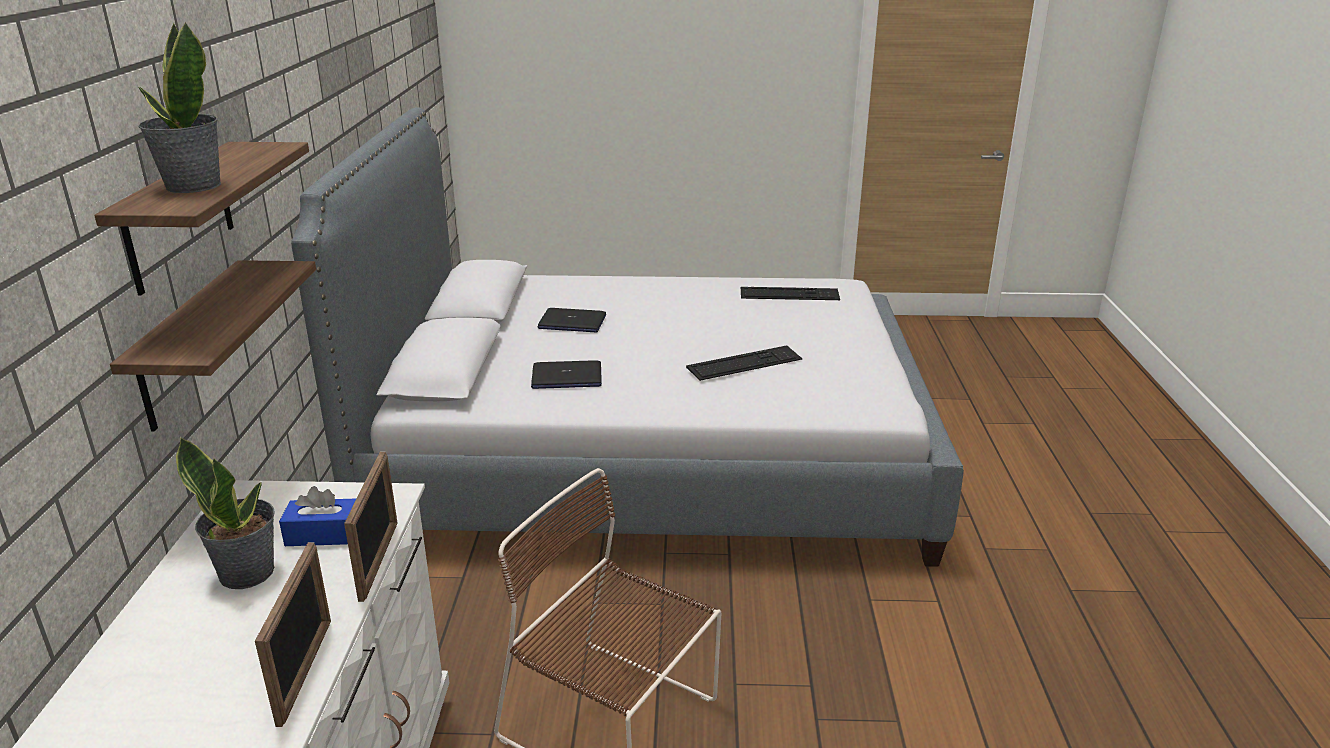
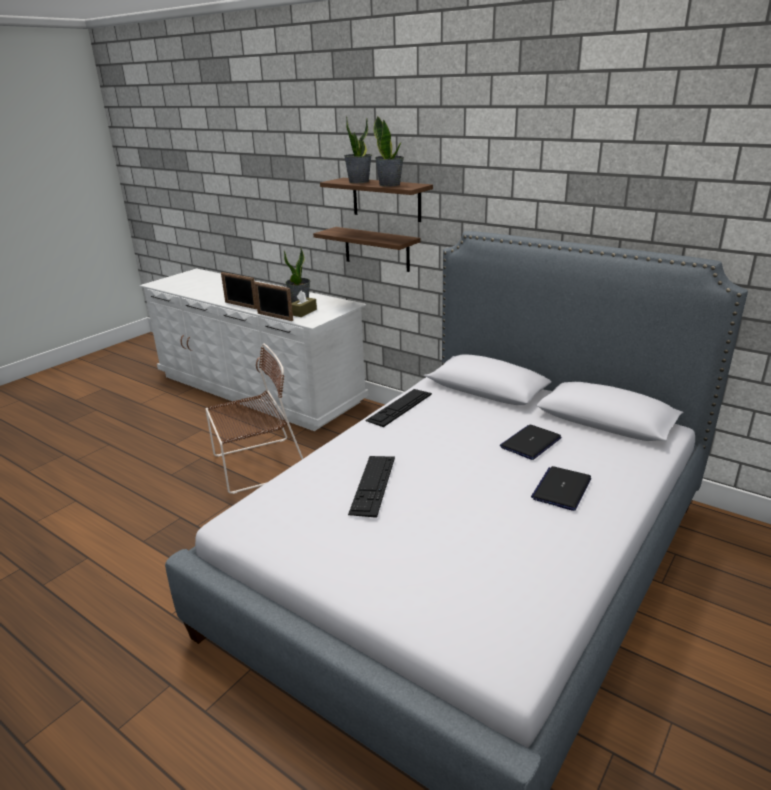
camera: 125 degrees right, 0 degrees up
(243, 160) = (390, 184): none -> potted plant
(324, 534) = (303, 312): blue tissue box -> brown tissue box
(566, 377) = (434, 418): laptop -> laptop (561, 489)
(789, 294) = (507, 590): keyboard -> keyboard (399, 407)

